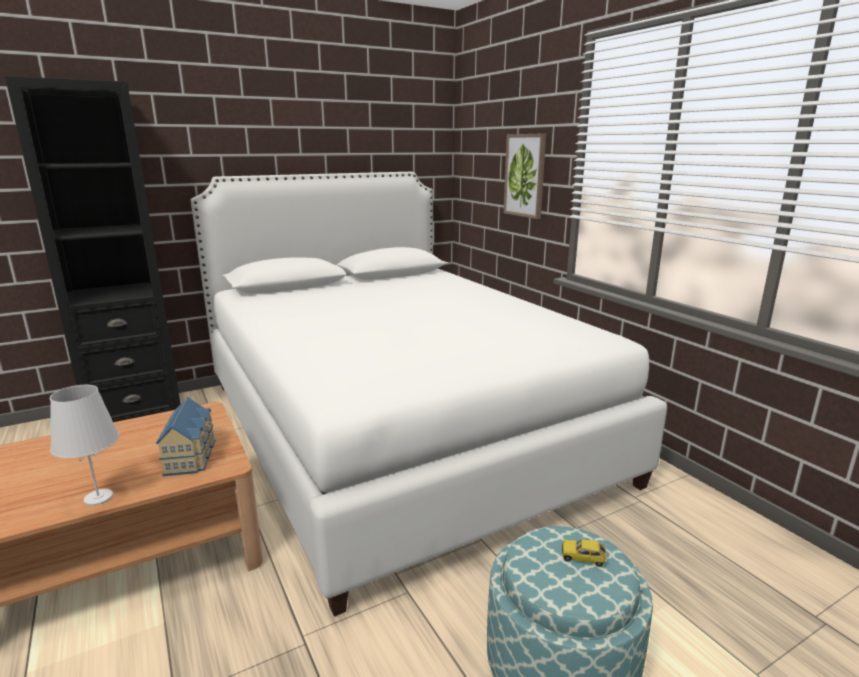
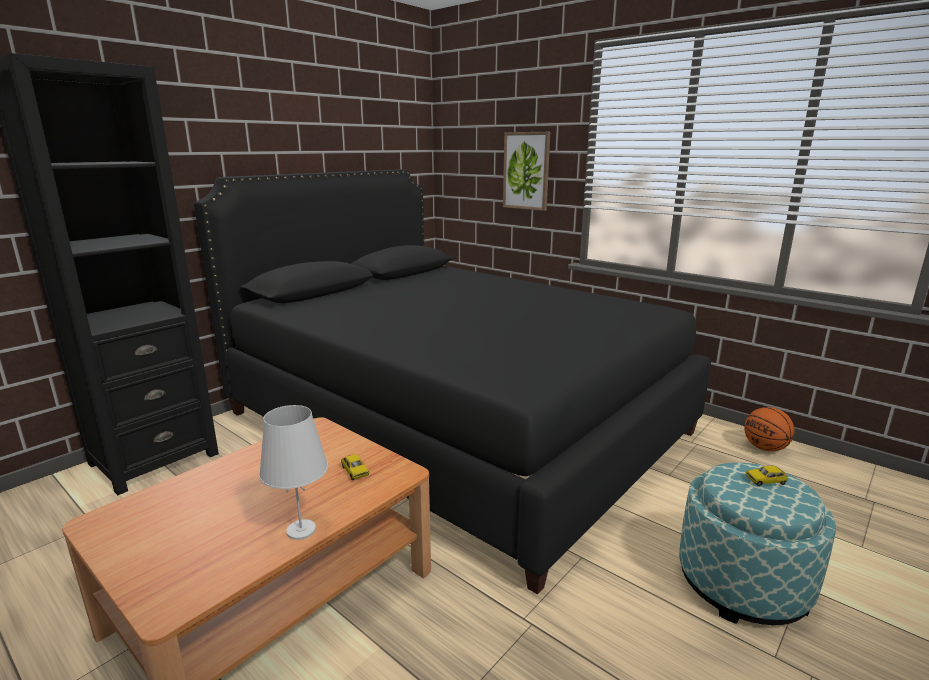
camera: 20 degrees left, 0 degrees up
(192, 456) = (355, 471): toy house -> toy car
(397, 429) = (454, 423): white bed -> black bed
(725, 523) = (765, 448): none -> basketball

